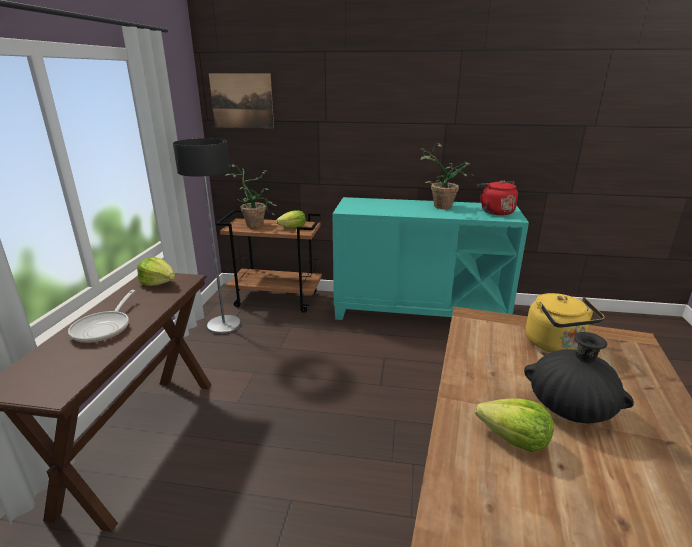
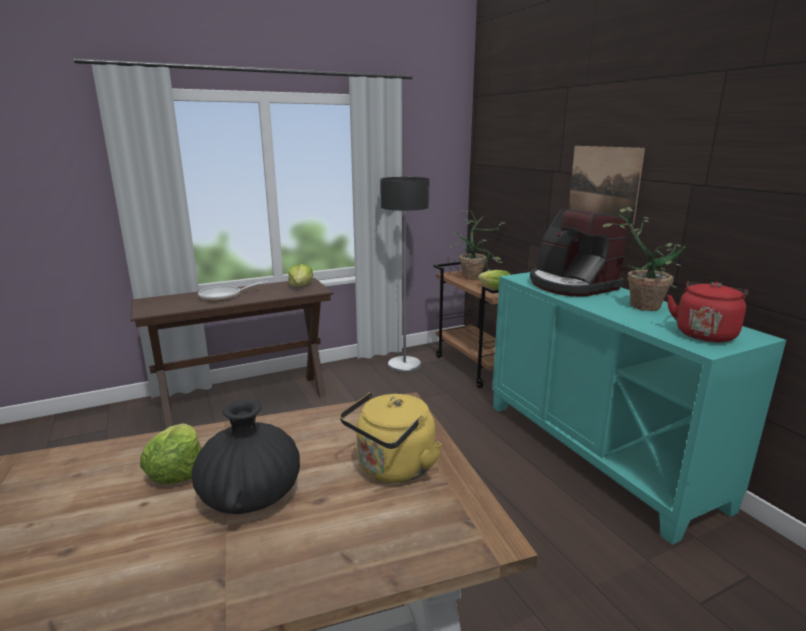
camera: 55 degrees right, 5 degrees down
(242, 101) = (496, 145): picture -> picture (603, 183)
(382, 206) = (571, 285): none -> coffee machine

